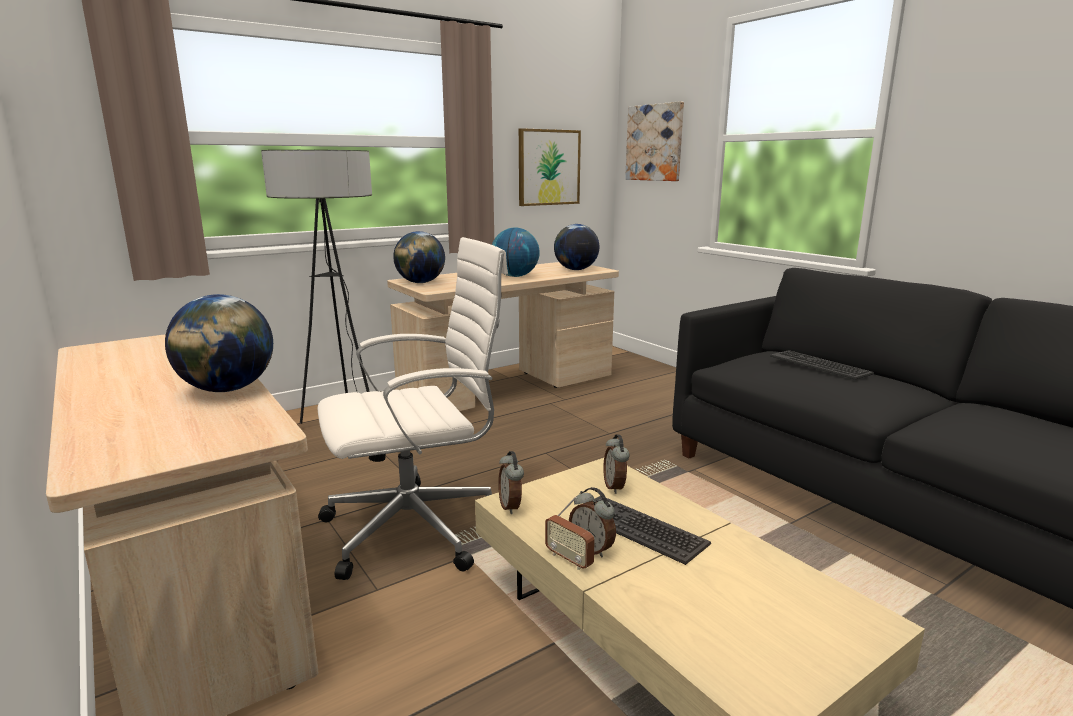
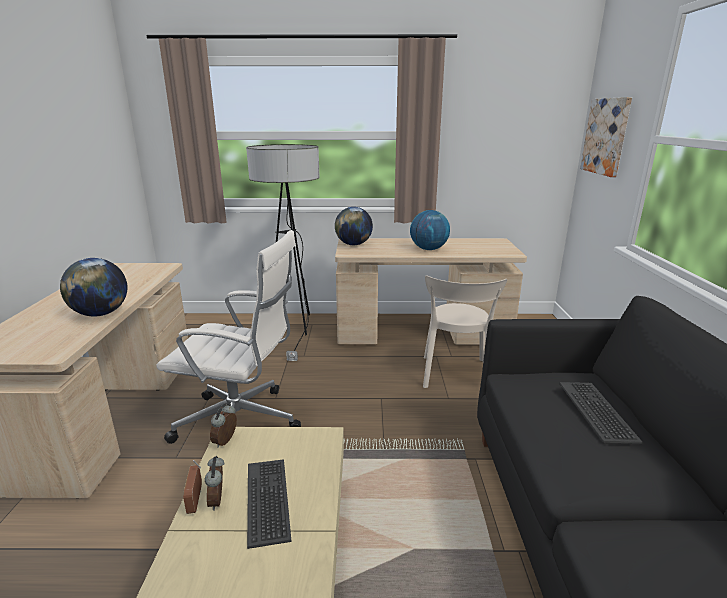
camera: 35 degrees right, 5 degrees up
(548, 167) = (501, 155): picture -> none
(576, 270) = (490, 250): globe -> none
(591, 414) = (455, 375): none -> beige chair
(615, 487) = (306, 456): alarm clock -> none

